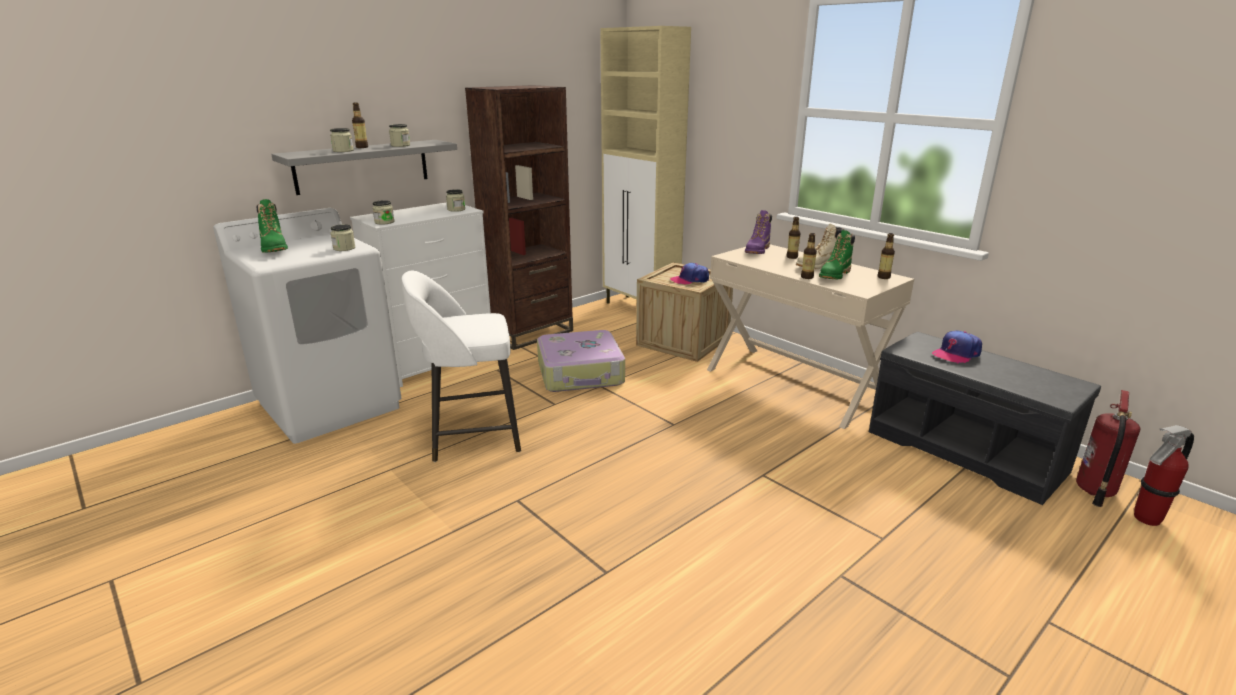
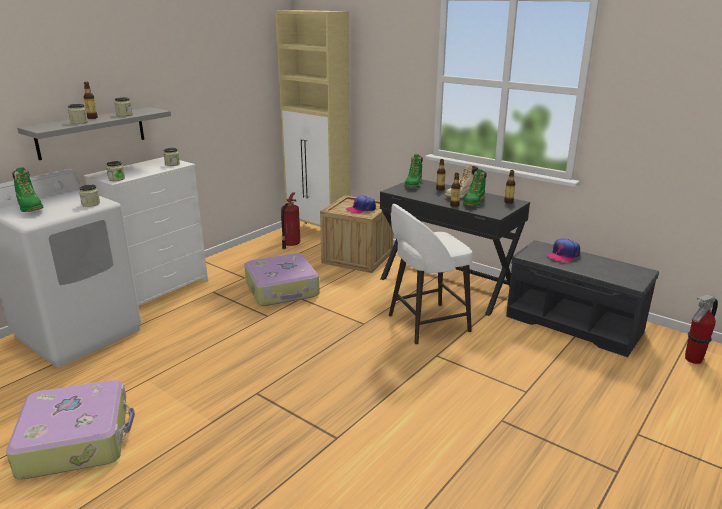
camera: 10 degrees left, 0 degrees up
(288, 534) = (77, 439): none -> suitcase
(472, 435) = (207, 347): white stool -> white stool (426, 324)
(530, 333) = (232, 259): brown bookcase -> none
(757, 251) = (413, 185): purple boot -> green boot
(794, 384) = (447, 285): beige desk -> black desk
(1094, 491) = (659, 344): fire extinguisher -> fire extinguisher (290, 244)

